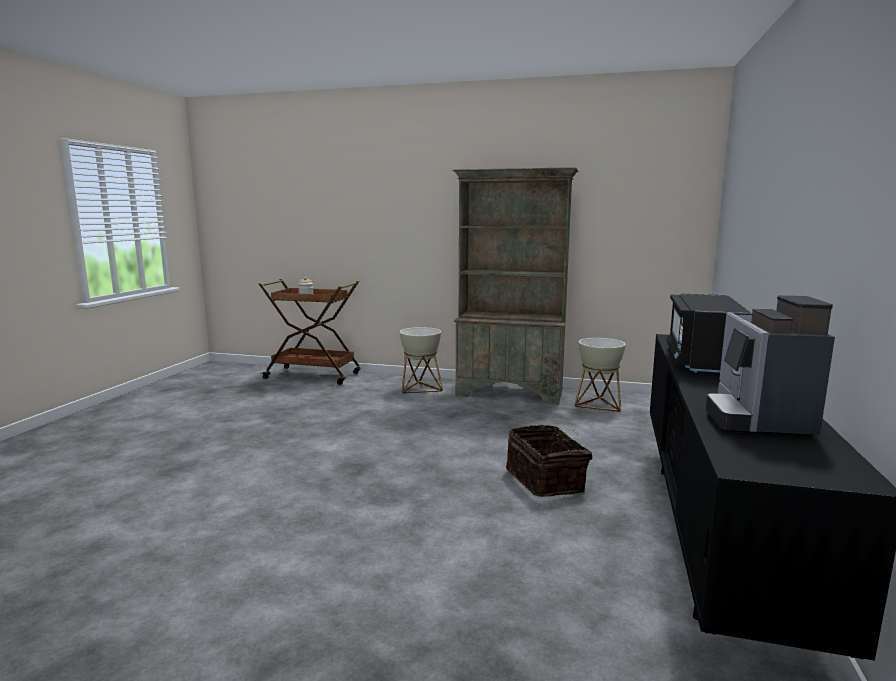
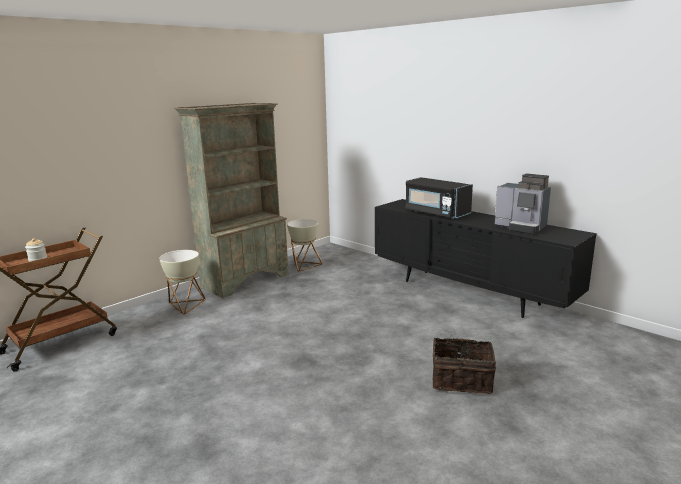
camera: 60 degrees left, 5 degrees up
(547, 480) = (385, 308): basket -> basket (461, 380)

